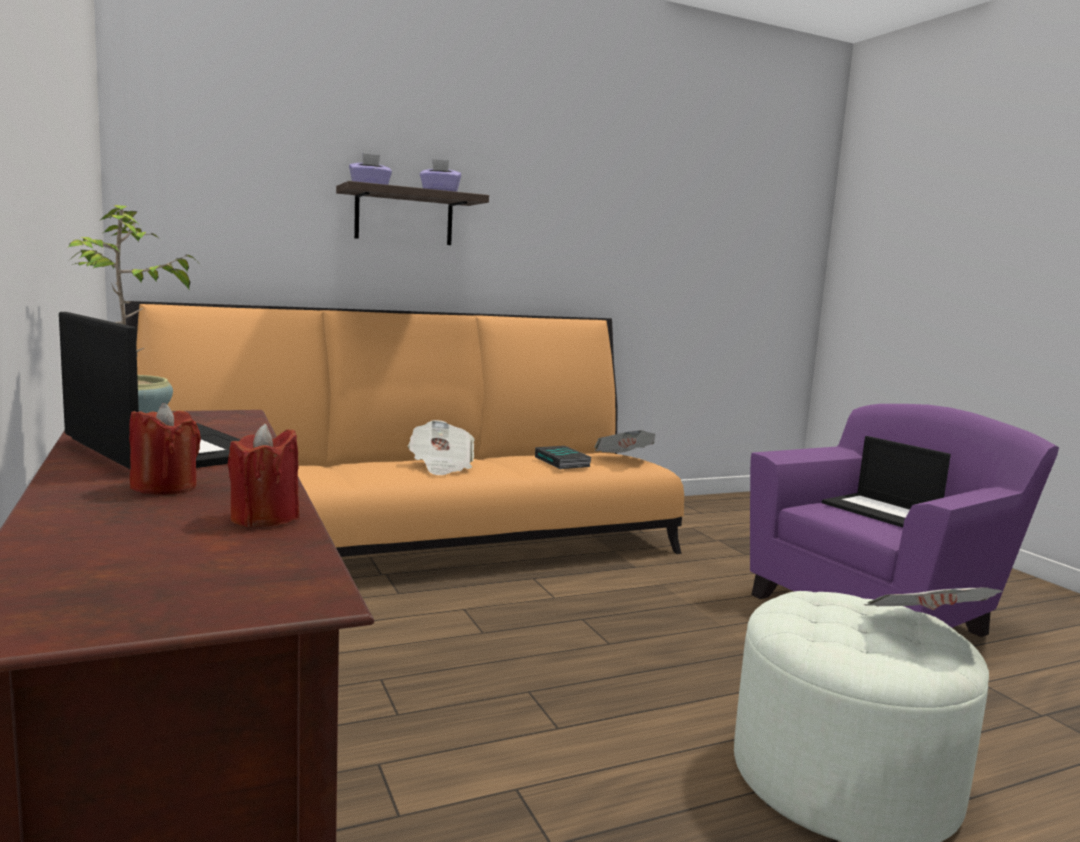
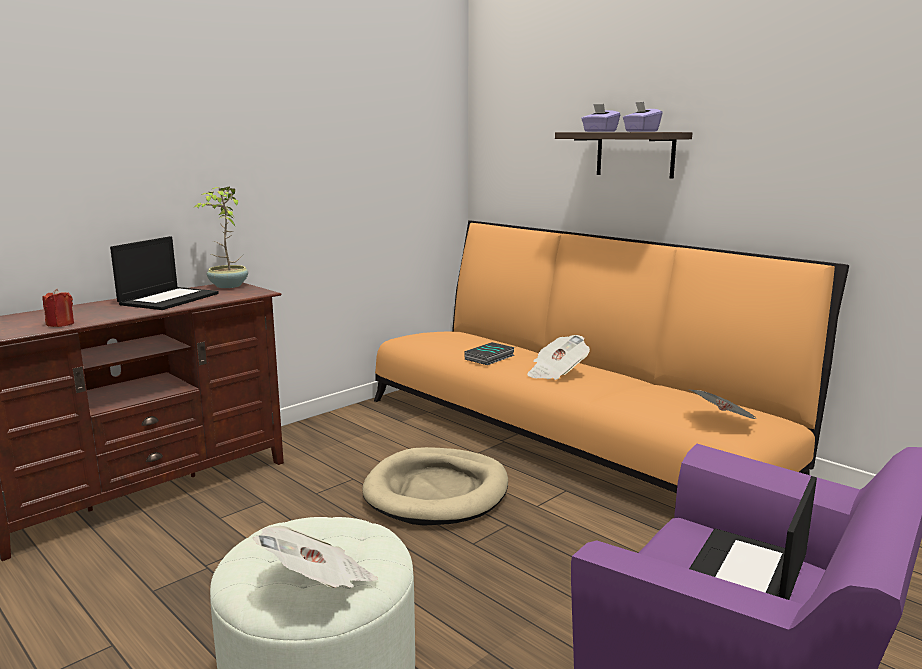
camera: 70 degrees right, 5 degrees up
(165, 487) = (102, 310): red candle -> none
(476, 635) = (437, 492): none -> beige dog bed
(563, 462) = (652, 403): book -> book (490, 357)

